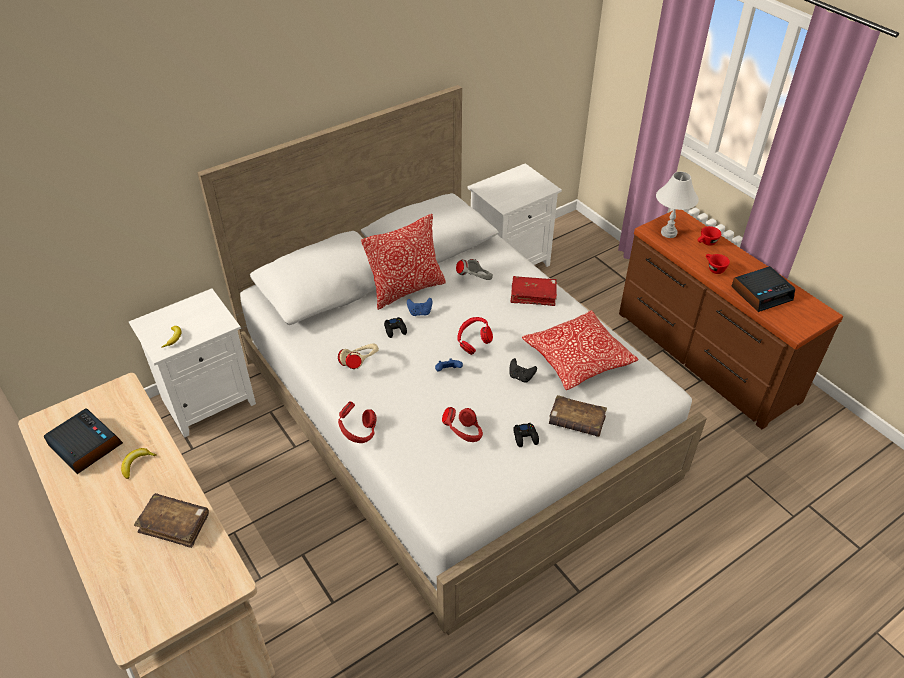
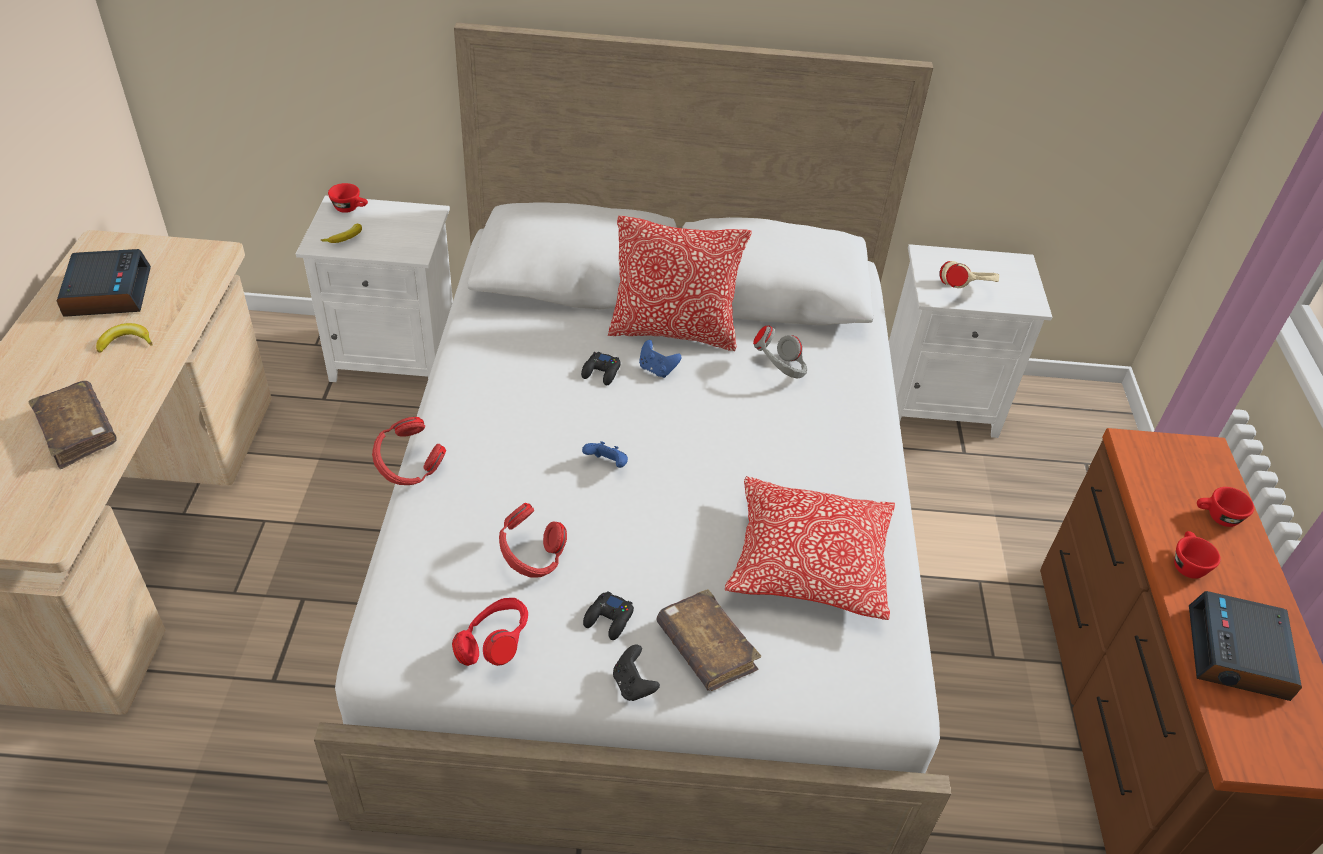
camera: 35 degrees right, 0 degrees up
(155, 320) = (350, 208): none -> red cup
(360, 364) = (510, 388): beige headphones -> beige headphones (965, 291)
(473, 343) = (682, 450): red headphones -> red headphones (495, 646)
(521, 377) = (697, 534): black game controller -> black game controller (633, 685)
(533, 295) = (842, 436): red book -> none
(669, 233) = (1161, 466): white table lamp -> none
(761, 293) = (1238, 655): alarm clock -> alarm clock turned 90 degrees clockwise

